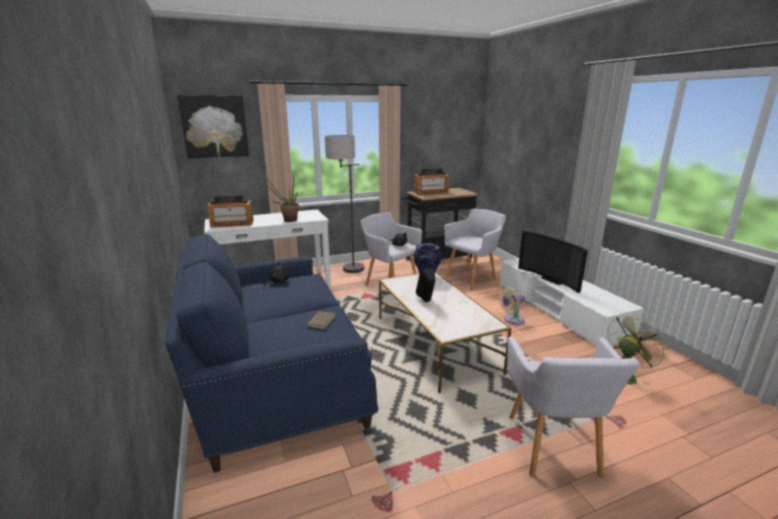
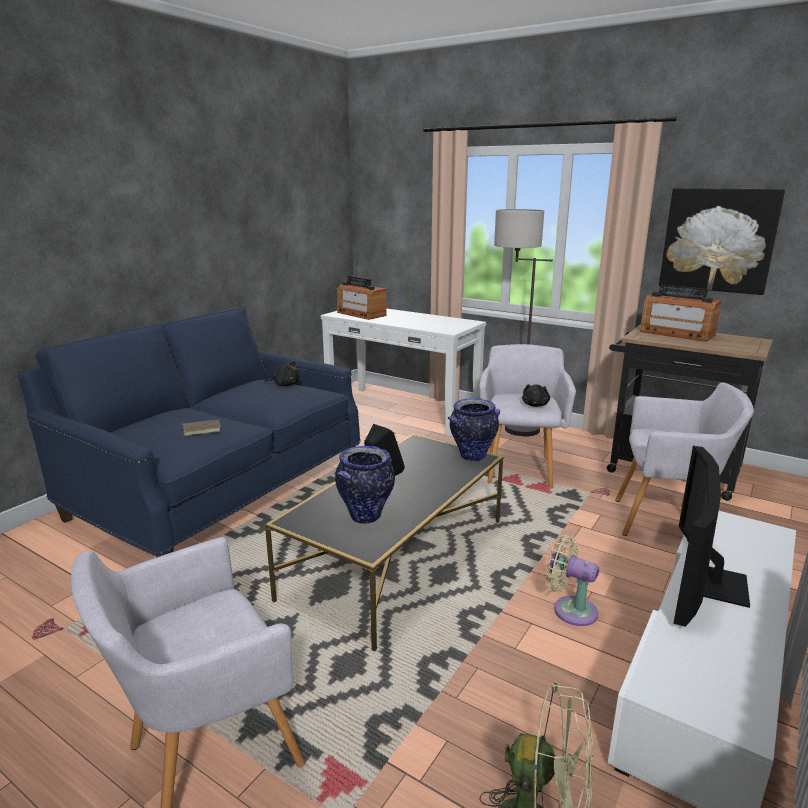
camera: 55 degrees right, 0 degrees up
(214, 126) = (390, 190): picture -> picture (718, 240)
(287, 220) = (414, 324): potted plant -> none
(435, 343) = (397, 557): white coffee table -> black coffee table
(460, 316) = (366, 516): none -> vase

